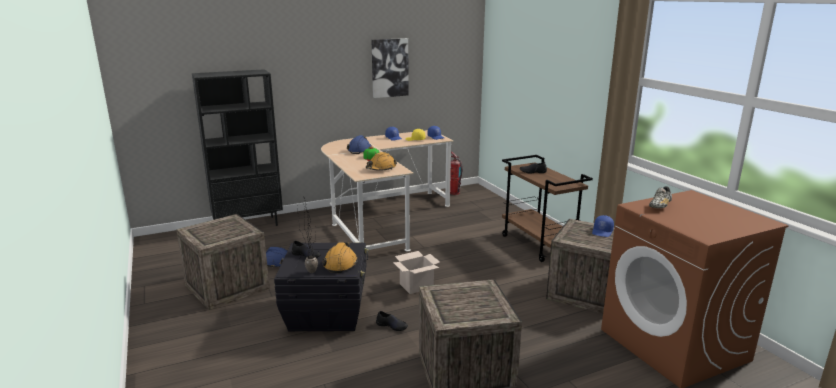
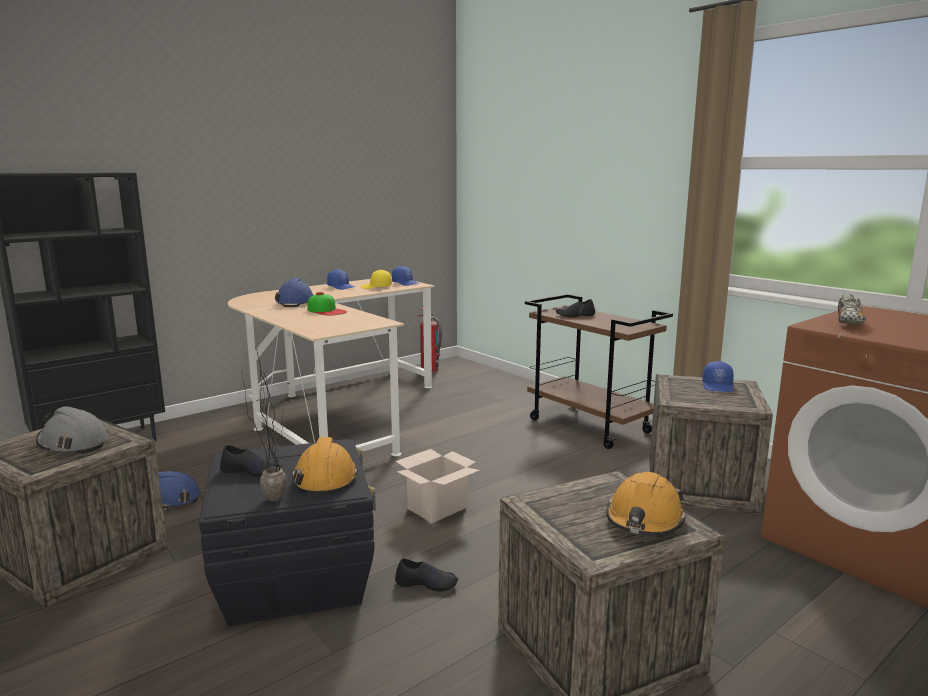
camera: 15 degrees left, 5 degrees down
(225, 230) = (73, 444): none -> grey hard hat
(381, 168) = (346, 321): orange hard hat -> orange hard hat (644, 520)
(389, 68) = (327, 180): picture -> none

